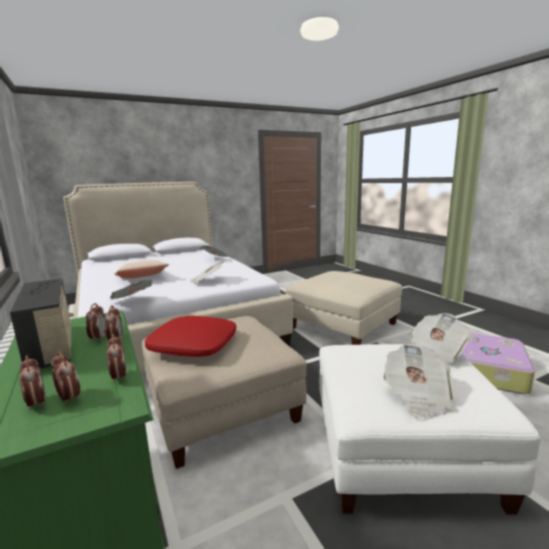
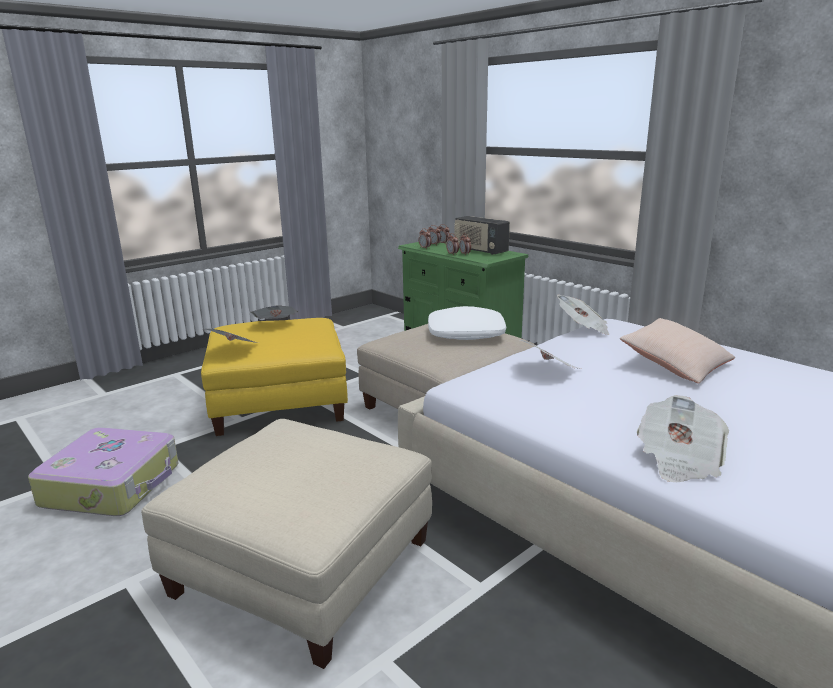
camera: 165 degrees right, 5 degrees up
(194, 345) = (465, 334): red pillow -> white pillow
(401, 449) = (280, 401): white ottoman -> yellow ottoman

